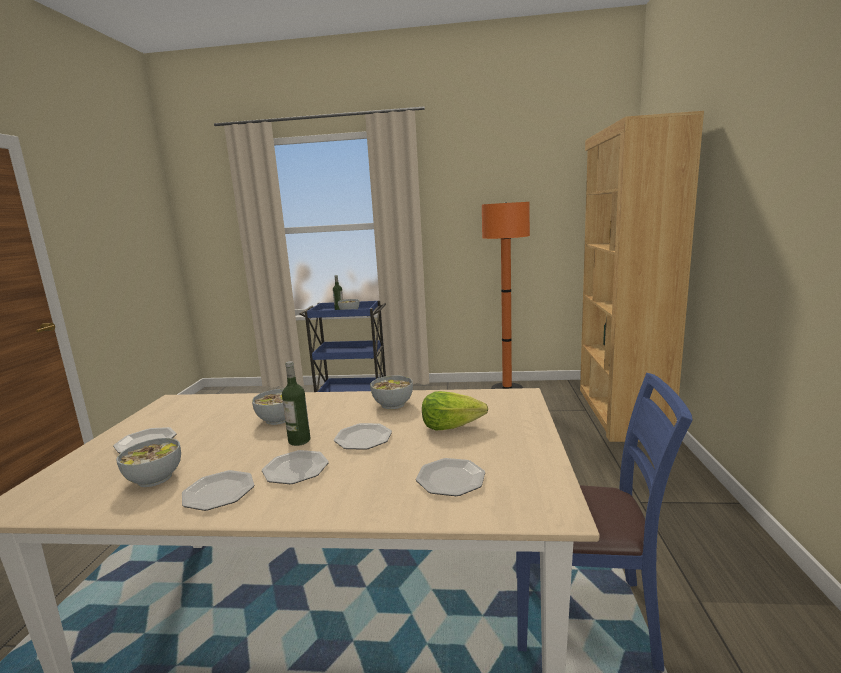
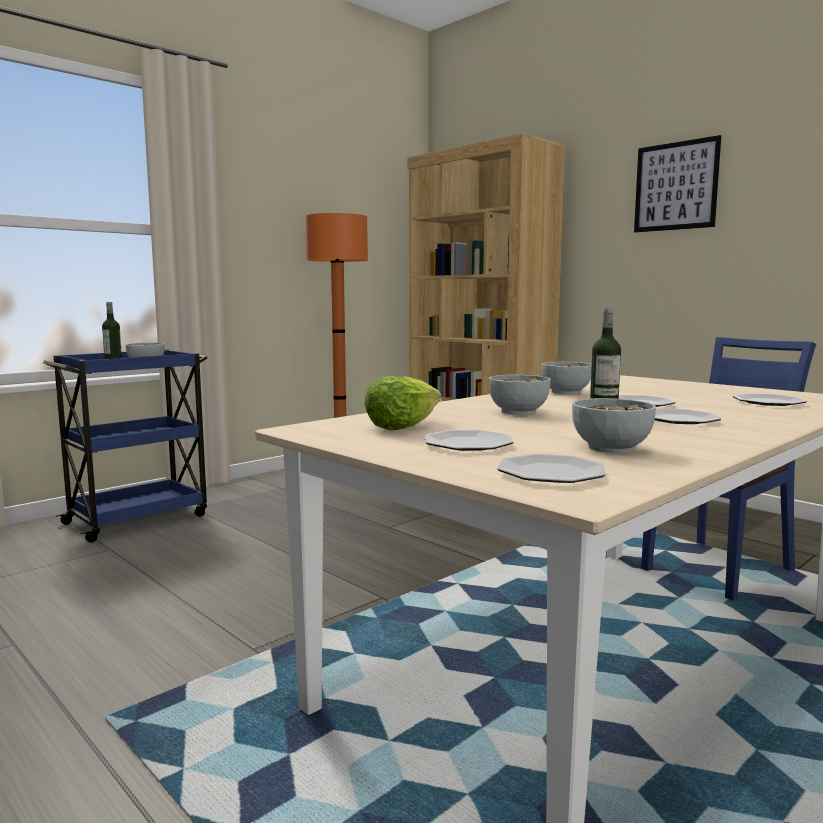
camera: 50 degrees left, 5 degrees down
(218, 492) = (695, 437): plate -> plate (550, 473)
(451, 426) = (658, 391): lettuce -> lettuce (402, 426)
(785, 157) = (675, 186): none -> picture

